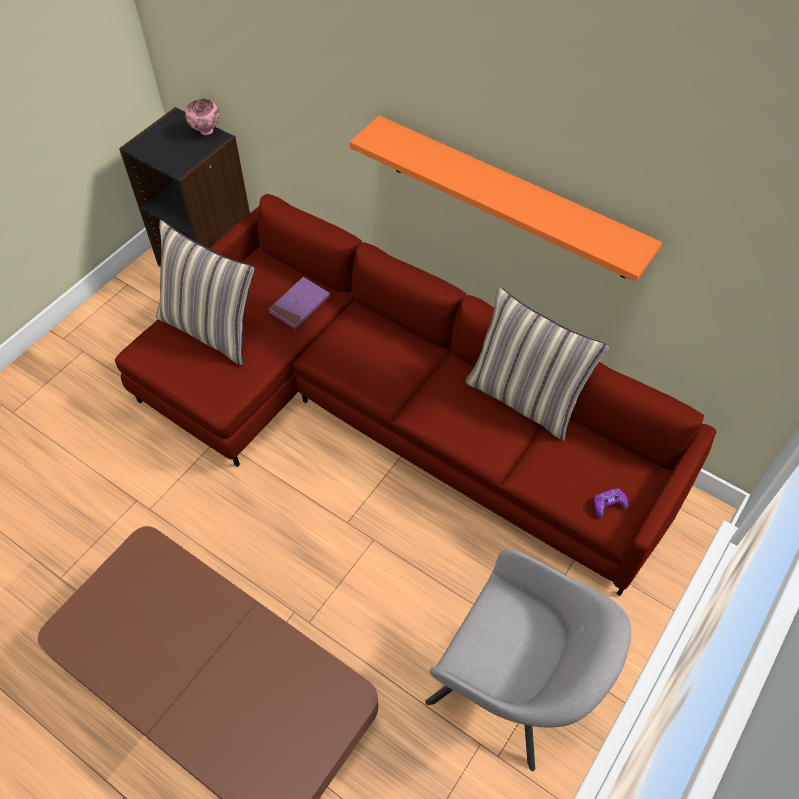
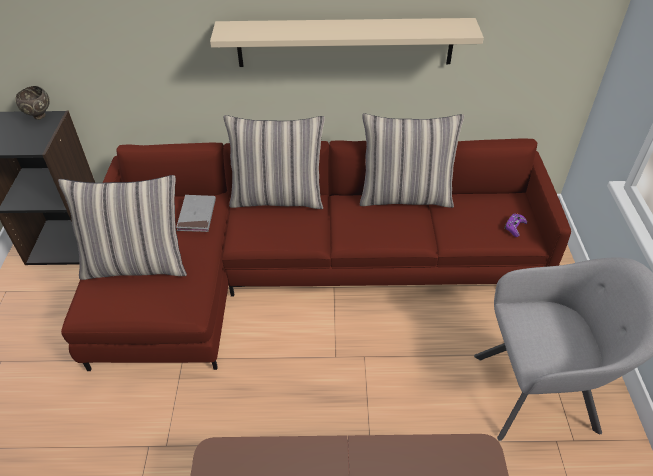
camera: 35 degrees left, 10 degrees down
(206, 132) = (39, 117): pink bowl -> brown bowl
(299, 305) = (197, 215): purple book -> grey book
(393, 326) = (278, 197): none -> pillow
(508, 198) = (345, 42): orange shelf -> beige shelf

